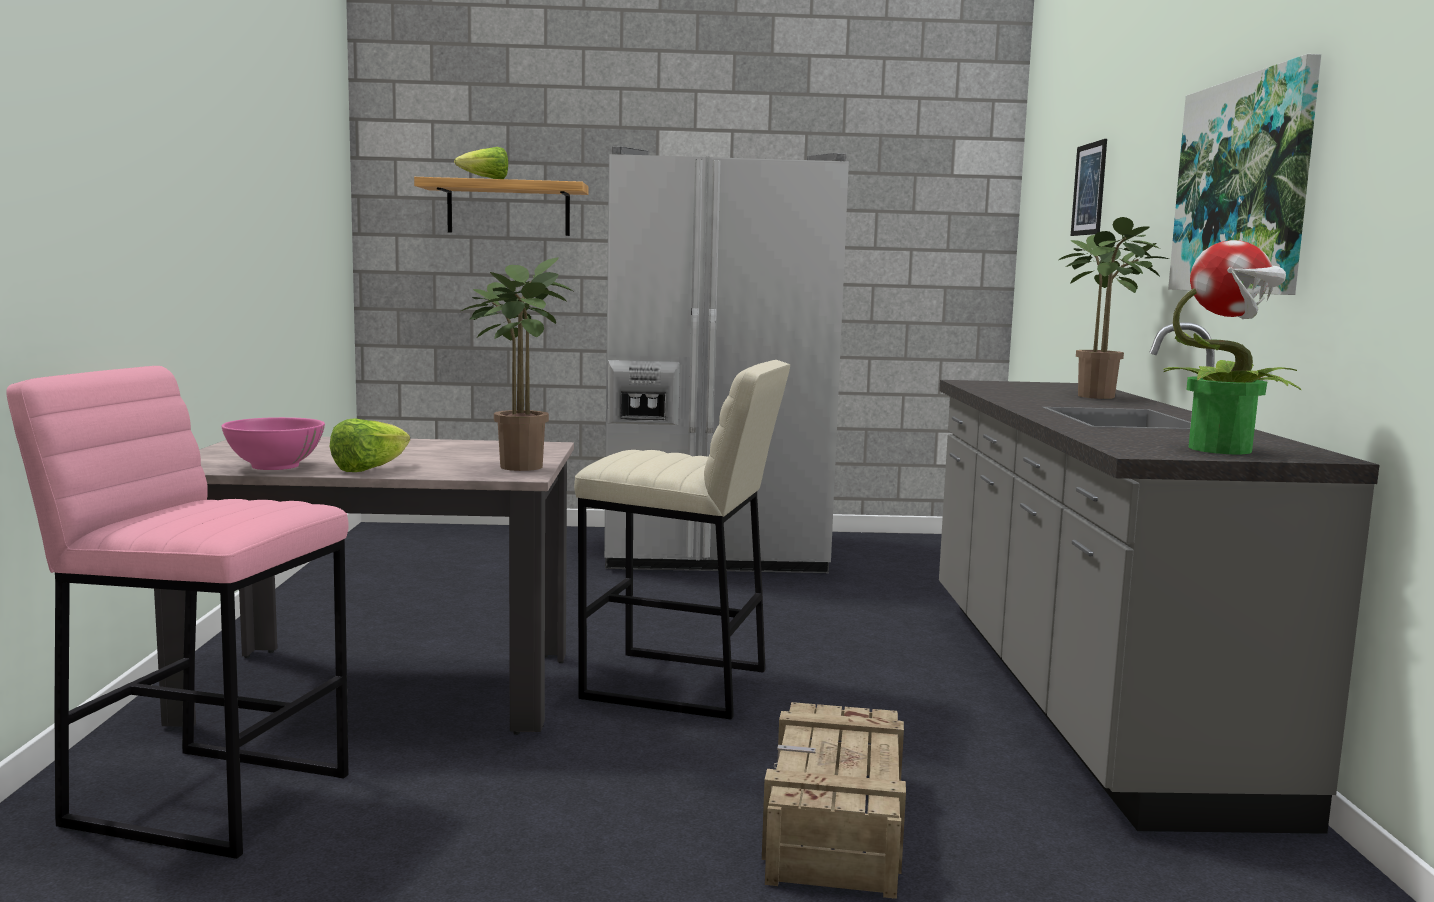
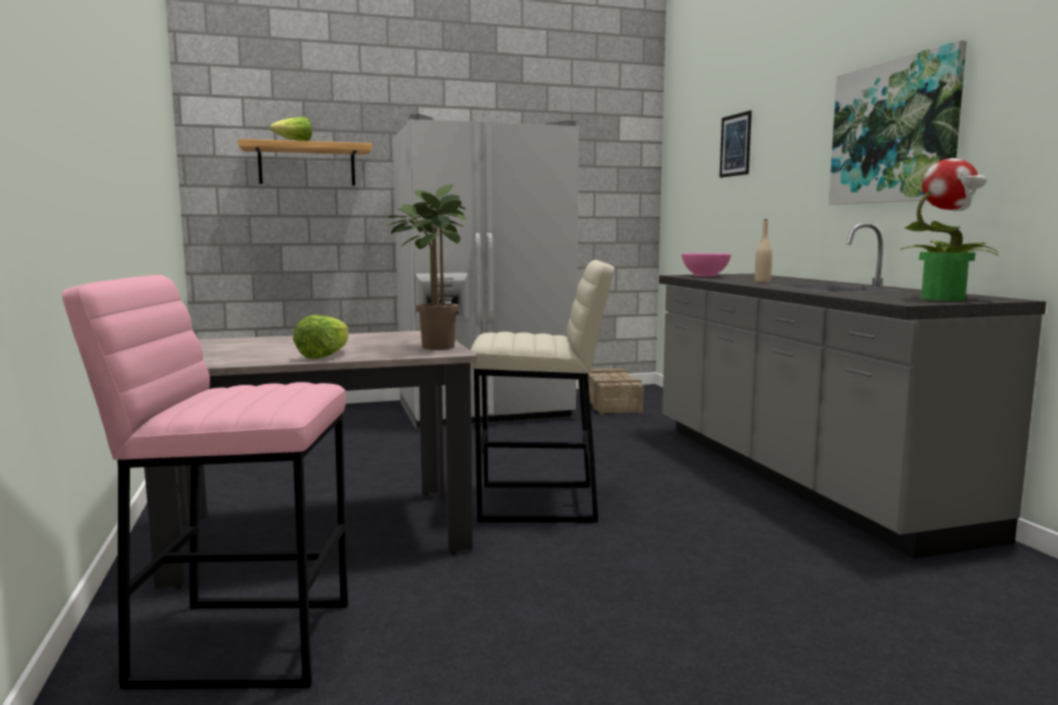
camera: 15 degrees left, 0 degrees up
(274, 466) = (241, 359): pink bowl -> pink bowl (704, 275)
(834, 825) = (731, 585): crate -> crate (610, 403)
(1053, 400) = (762, 281): none -> beige bottle
(1103, 397) = (784, 279): potted plant -> none

